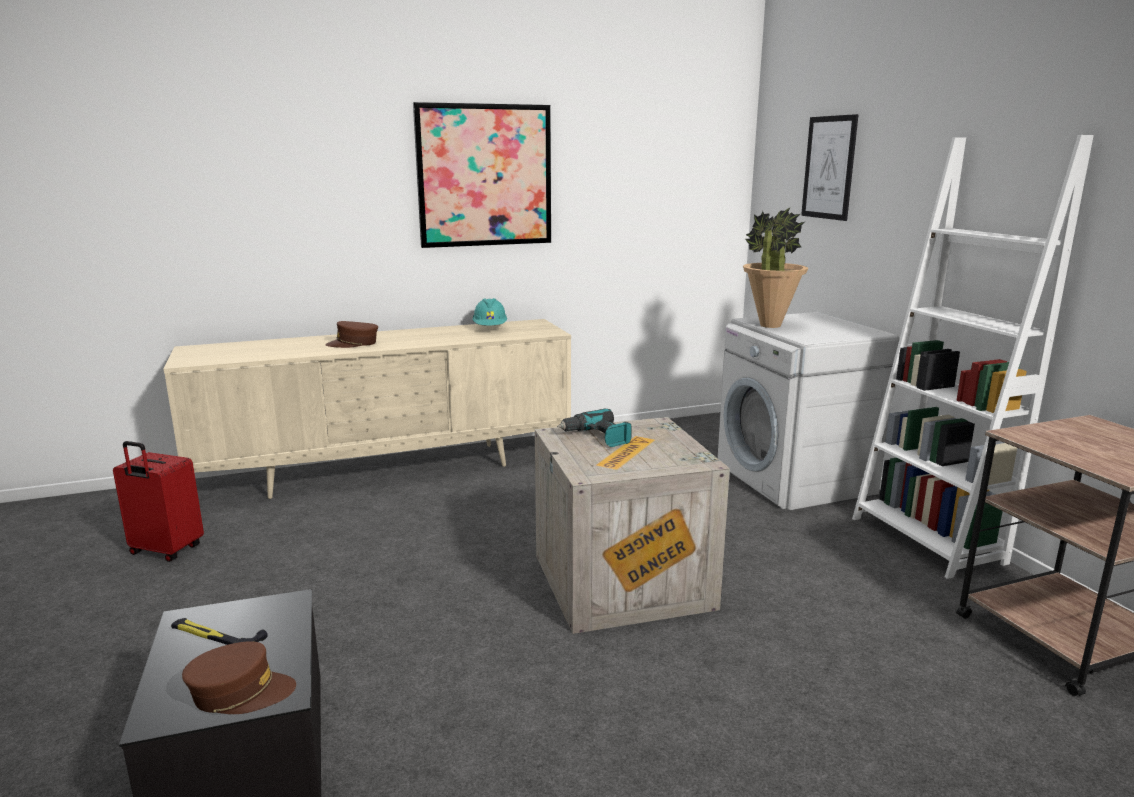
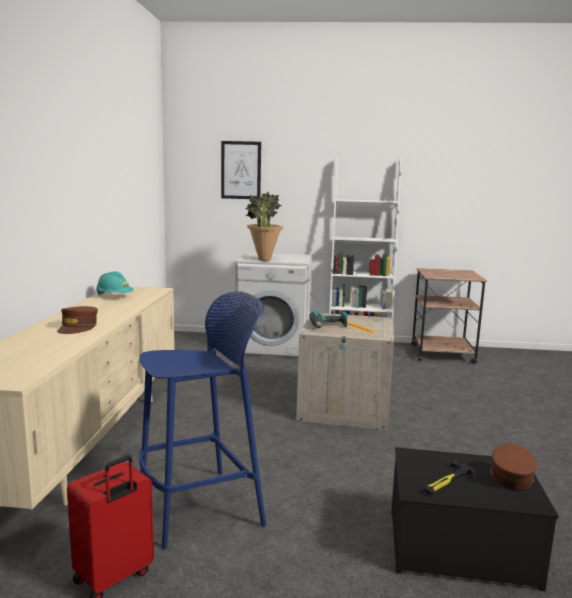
camera: 65 degrees left, 5 degrees down
(284, 556) = (201, 509): none -> blue stool
(484, 176) = (84, 171): picture -> none

